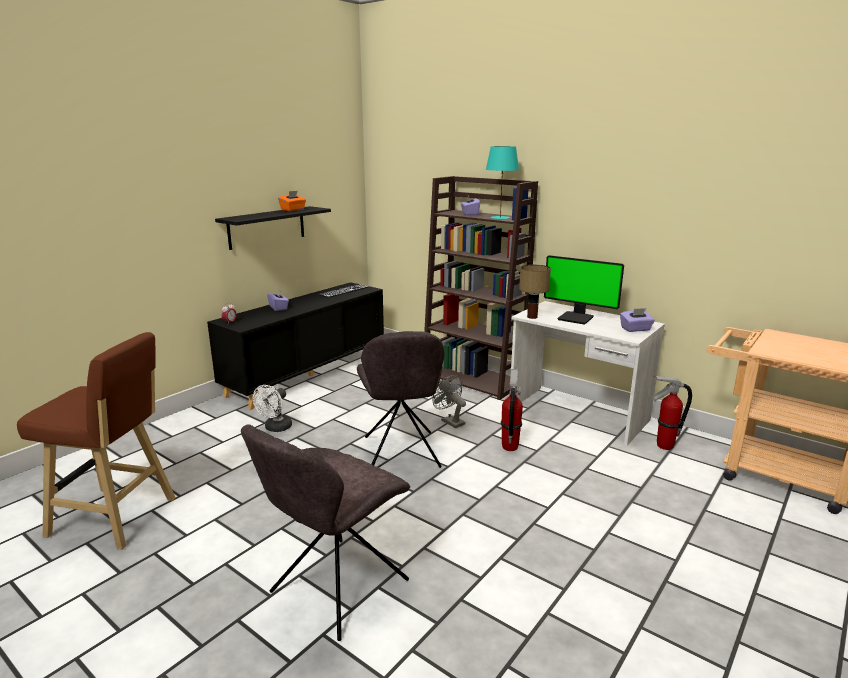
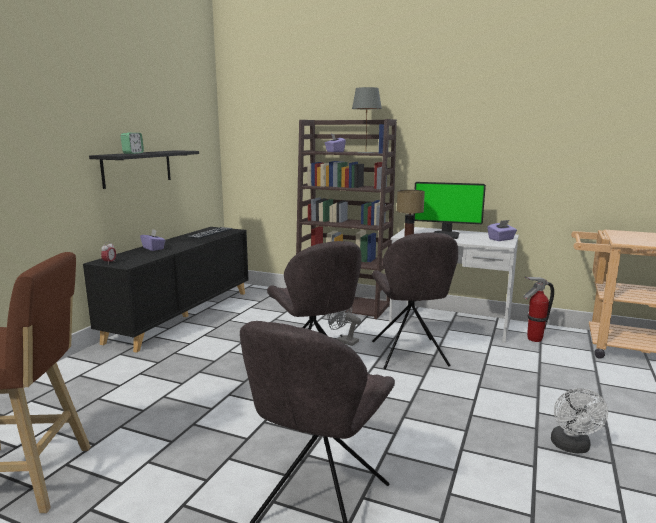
camera: 15 degrees left, 5 degrees down
(259, 214) = (133, 153): none -> alarm clock
(275, 428) = (173, 366): white fan -> white fan (571, 447)
(293, 210) = (162, 151): orange tissue box -> none
(500, 217) = (365, 152): turquoise table lamp -> grey table lamp
(510, 447) = (409, 355): fire extinguisher -> grey chair

